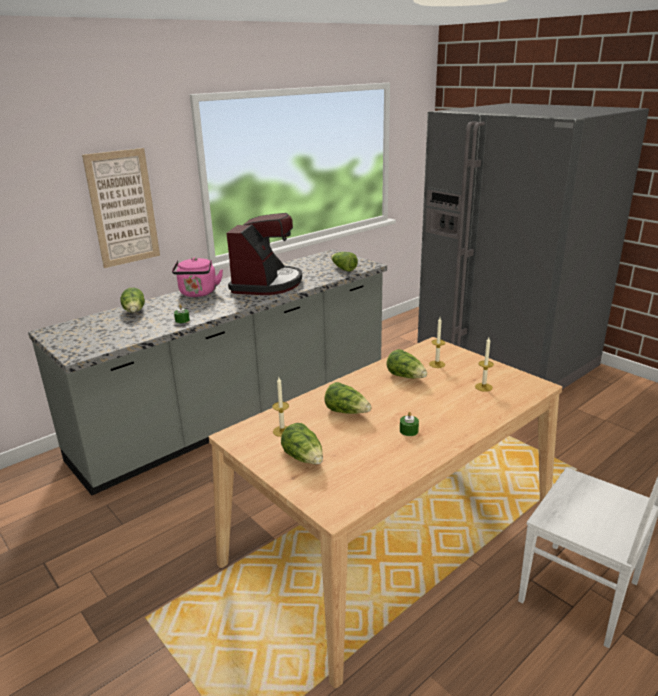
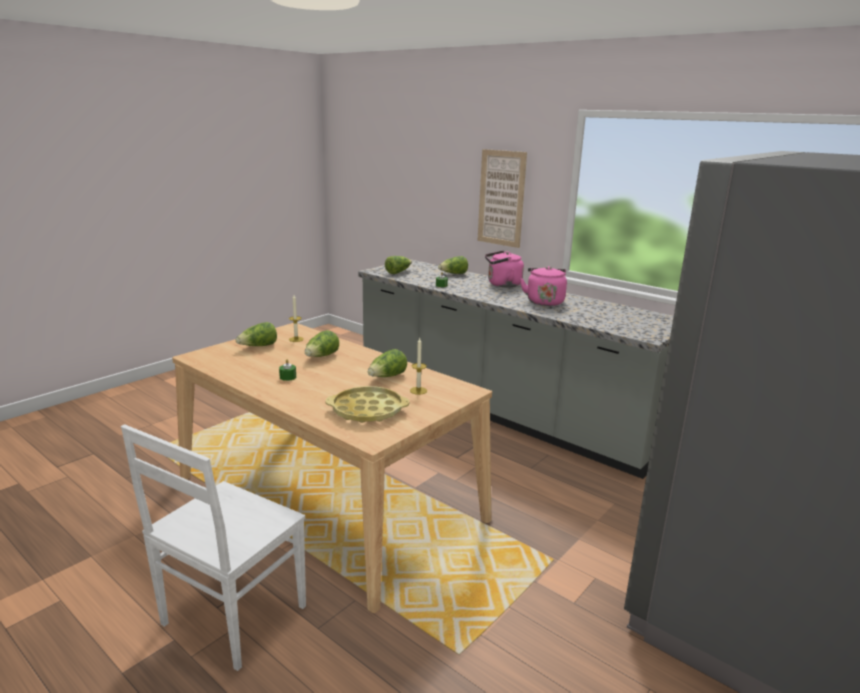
camera: 80 degrees right, 5 degrees down
(267, 284) = (544, 301): coffee machine -> pink kettle
(343, 269) = (620, 326): lettuce -> lettuce (398, 272)
(483, 387) = (367, 410): candle -> yellow tray

